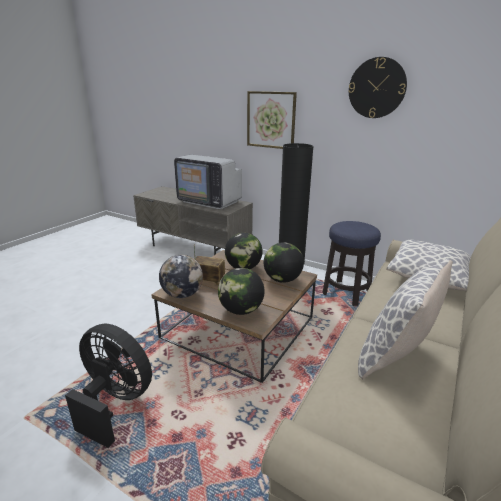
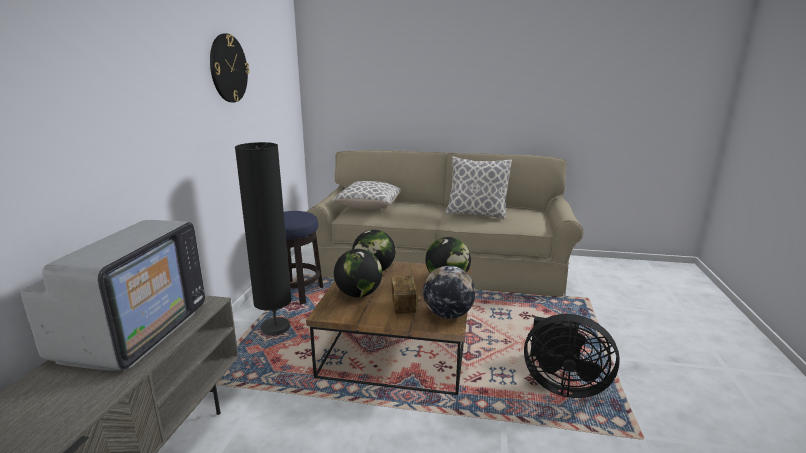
camera: 110 degrees left, 5 degrees down
(115, 402) = (562, 385): black fan -> black fan turned 75 degrees counterclockwise
(271, 120) = (140, 130): picture -> none

